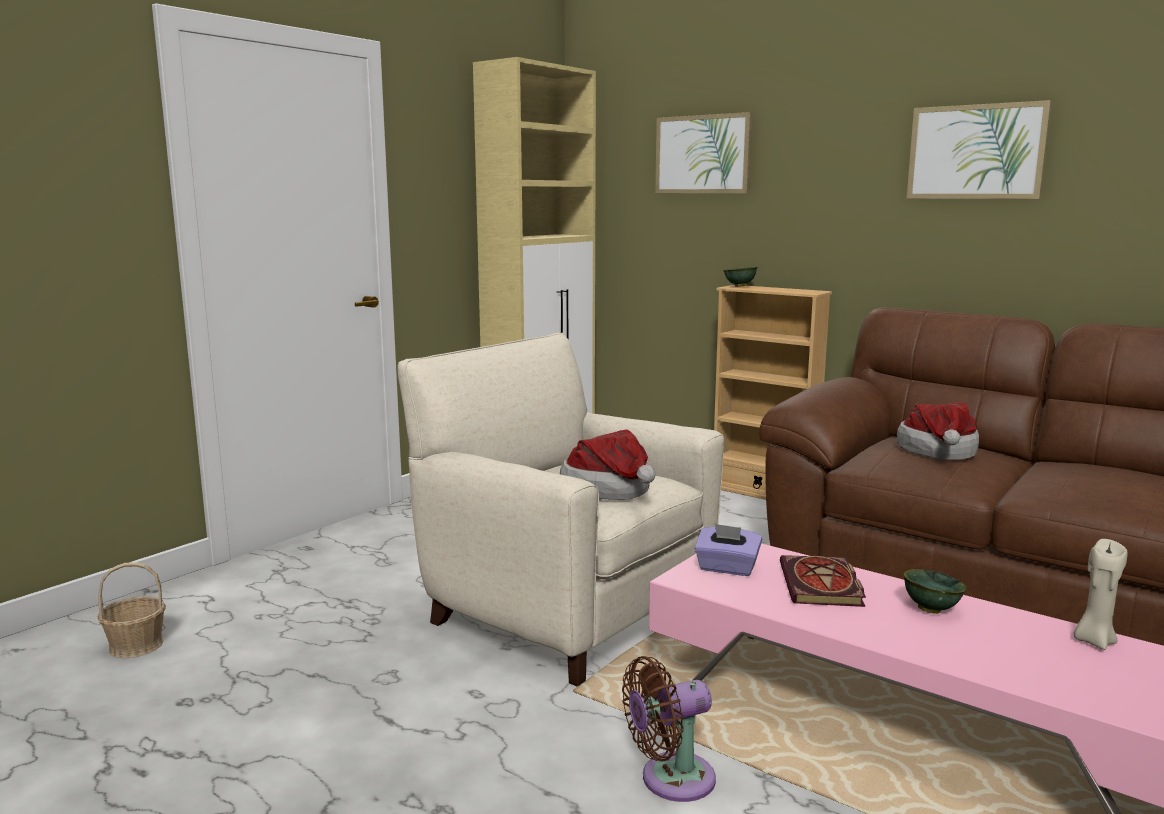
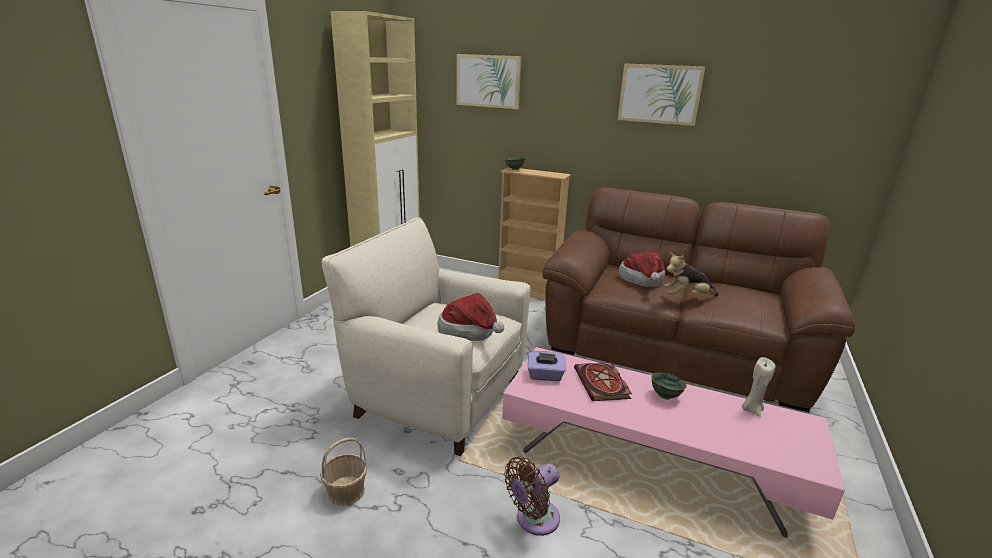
camera: 15 degrees left, 10 degrees up
(136, 645) = (145, 465): basket -> basket (346, 491)
(1013, 475) = (687, 296): none -> plush toy

